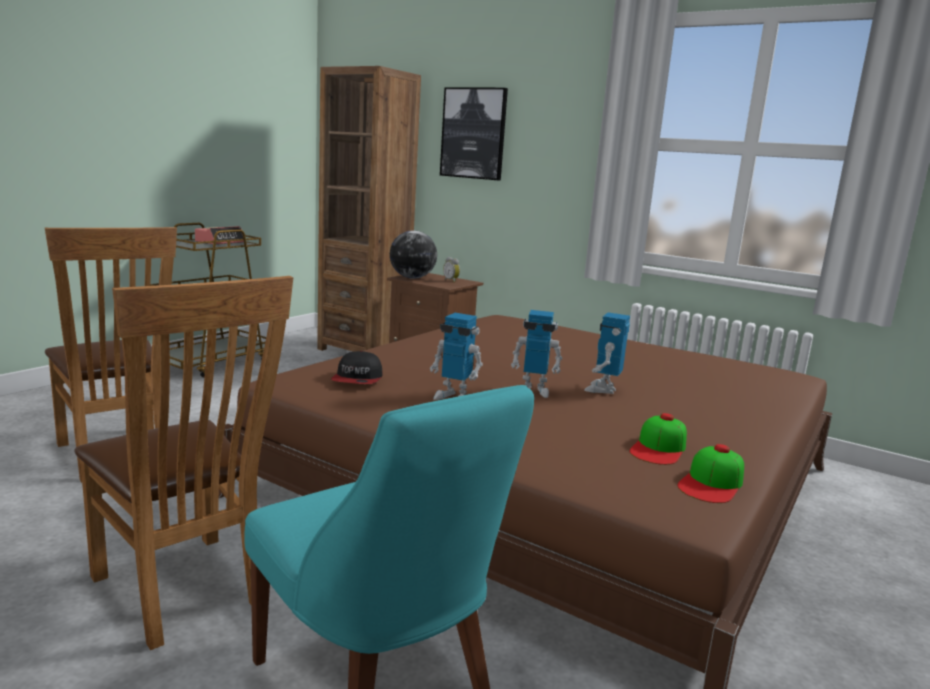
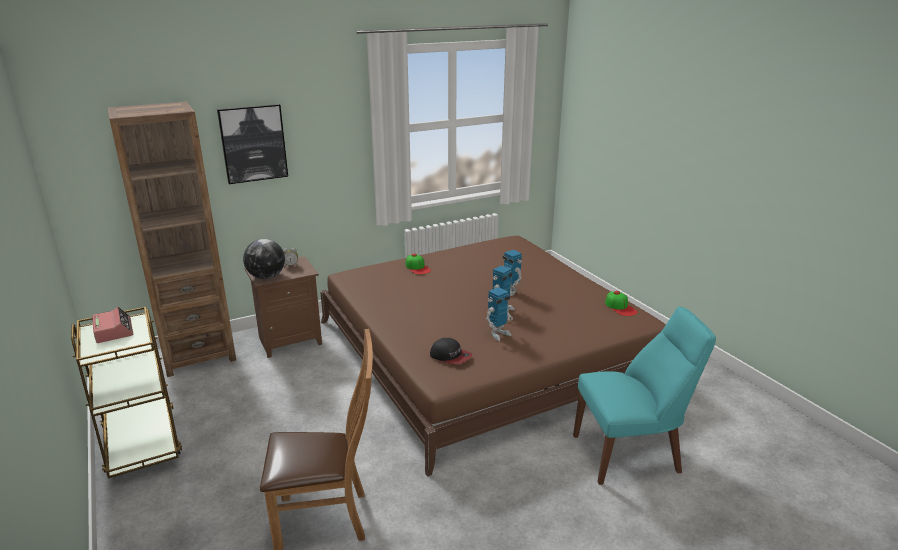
camera: 60 degrees left, 10 degrees up
(184, 593) = (535, 501): brown chair -> none
(659, 448) = (584, 305): cap -> cap (417, 268)

